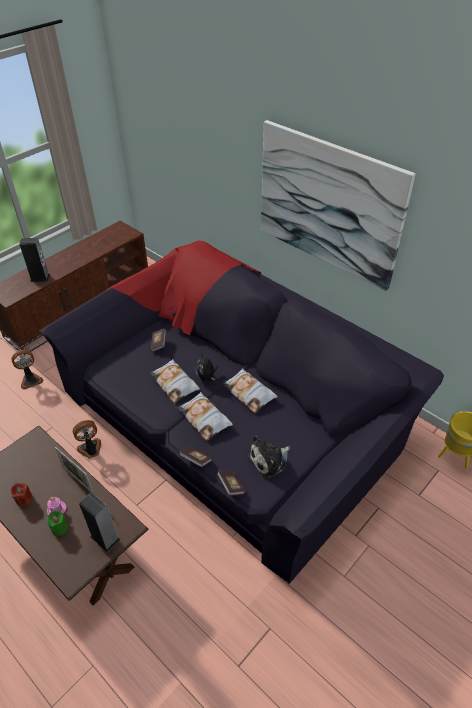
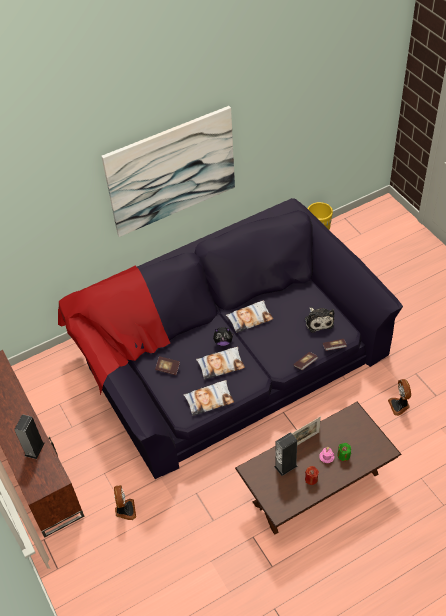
camera: 70 degrees left, 5 degrees up
(90, 449) = (233, 463): fan -> fan (399, 405)
(105, 538) = (359, 427): speaker -> speaker (285, 466)
(205, 418) = (266, 351): pillow -> pillow (209, 400)

